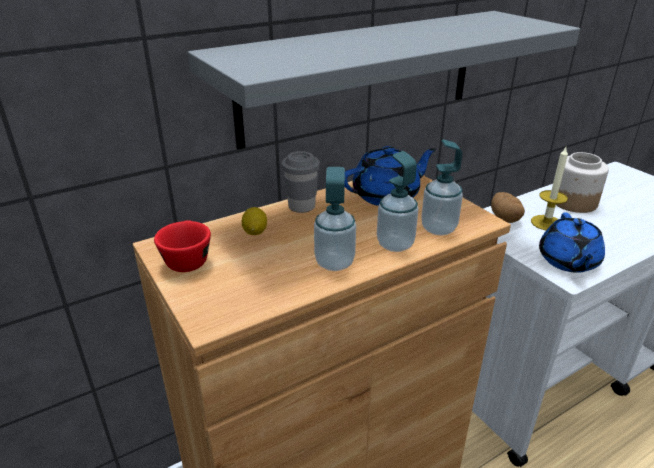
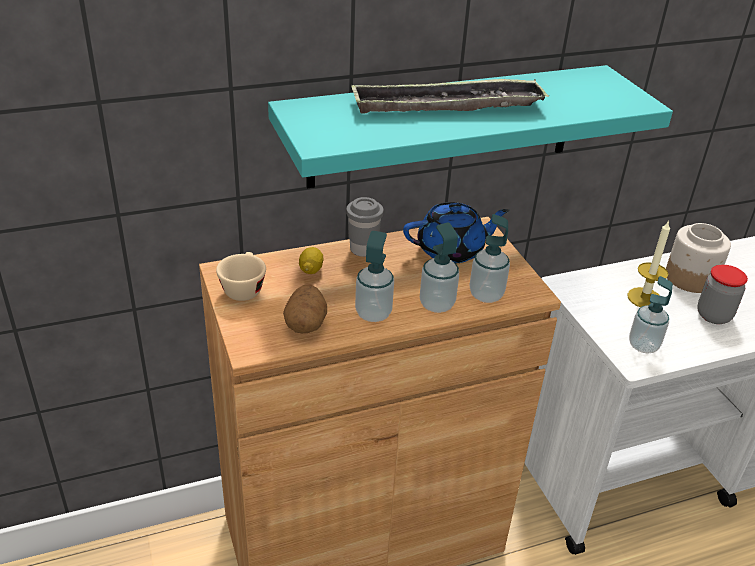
camera: 10 degrees right, 5 degrees up
(187, 259) = (243, 288): red cup -> beige cup
(362, 76) = (444, 126): grey shelf -> turquoise shelf
(375, 39) = (447, 106): none -> tray
(504, 218) = (599, 285): potato -> potato (305, 323)
(568, 261) = (643, 345): blue teapot -> soap dispenser
(609, 228) = (713, 315): none -> jar

